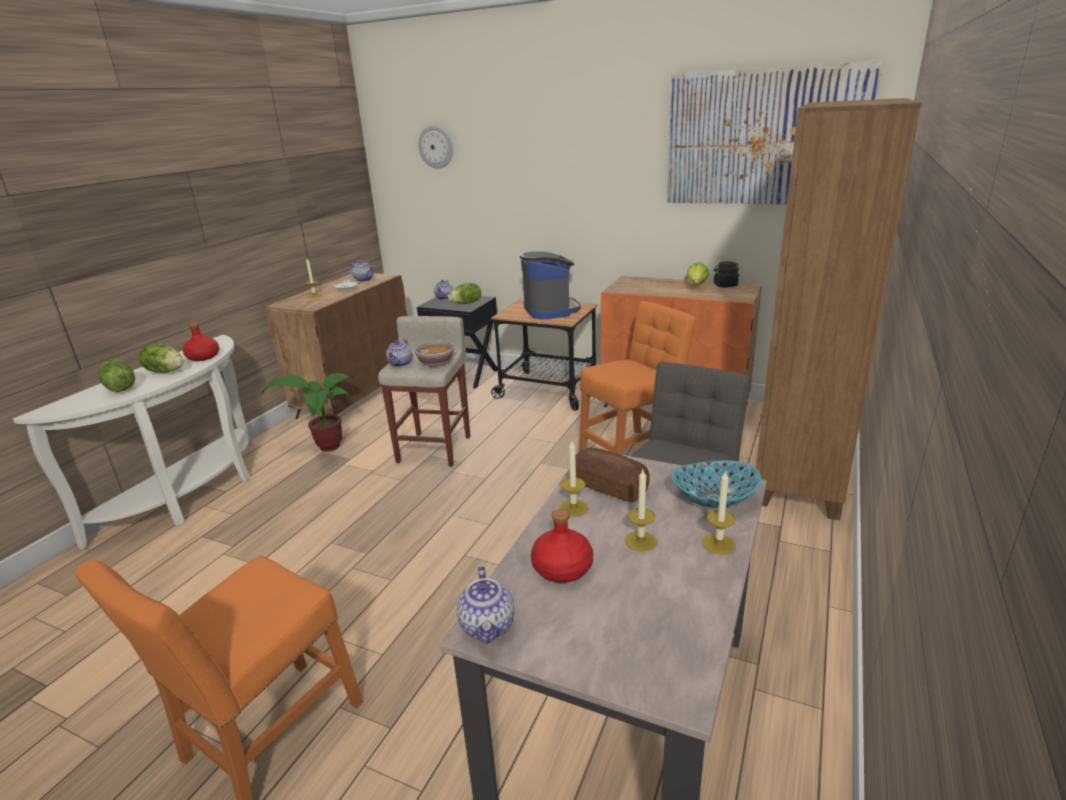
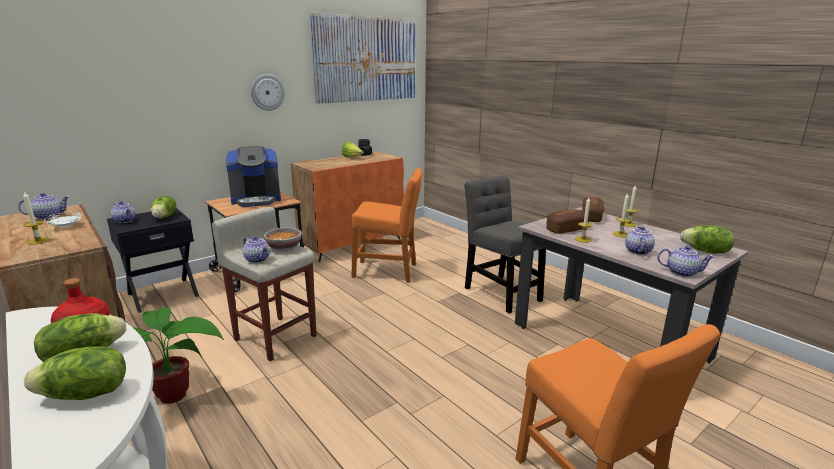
camera: 65 degrees left, 5 degrees down
(436, 147) = (77, 60): wall clock -> wall clock (267, 92)
(550, 310) = (256, 200): coffee machine -> coffee machine turned 150 degrees clockwise
(561, 567) = (637, 251): red bottle -> teapot
(633, 452) = (388, 271): orange chair -> orange chair turned 105 degrees clockwise
(637, 657) = (705, 251): none -> lettuce
(713, 499) = (591, 217): bowl -> bread
(800, 472) = (460, 243): brown bookcase -> none

